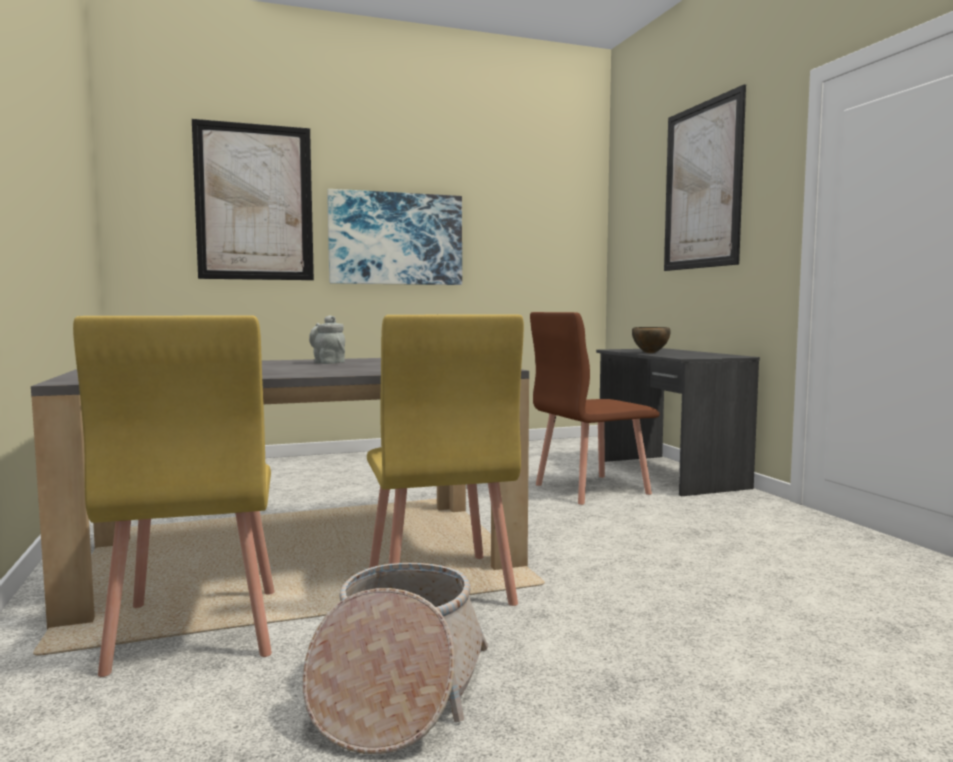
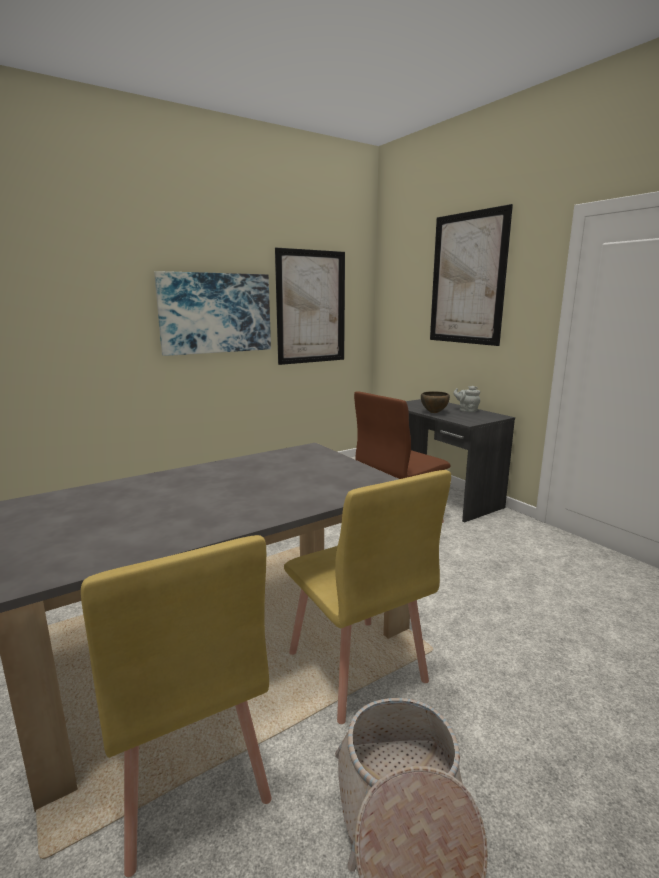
camera: 15 degrees left, 10 degrees up
(254, 202) = (87, 285): picture -> picture (311, 307)
(327, 362) = (226, 476): grey teapot -> grey teapot (467, 410)

